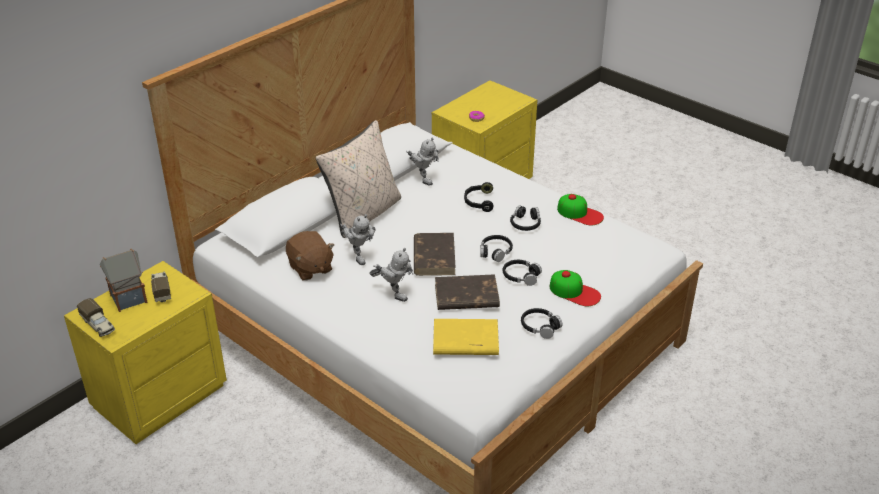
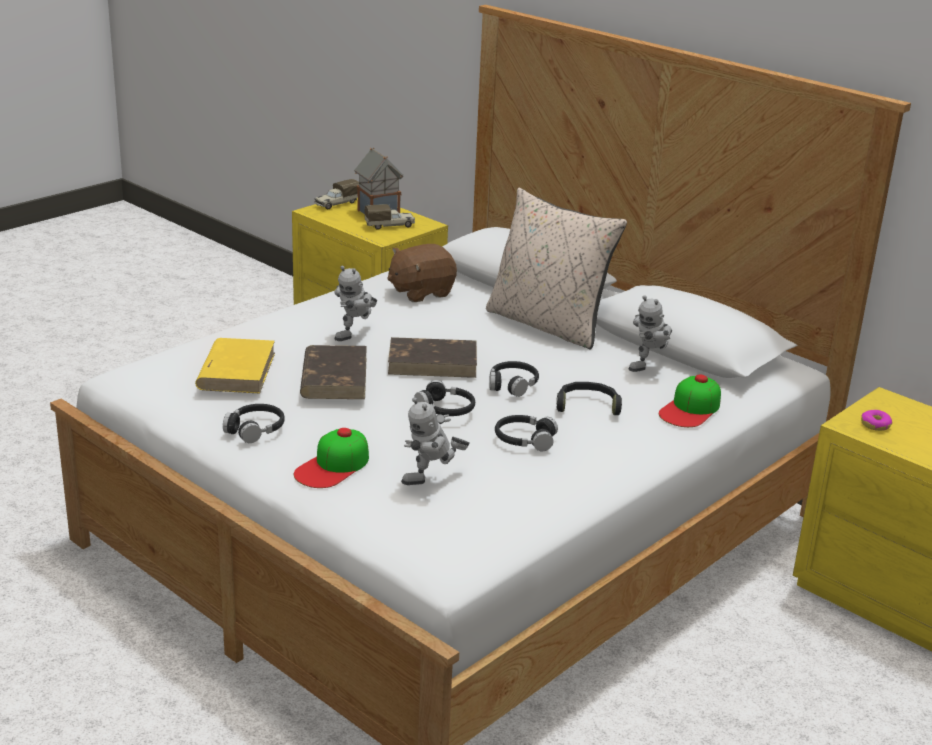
camera: 90 degrees right, 10 degrees down
(358, 256) = (445, 319): toy robot -> toy robot (432, 481)
(521, 276) = (382, 426): black headphones -> black headphones (512, 385)
(580, 213) = (562, 496): cap -> cap (690, 409)

